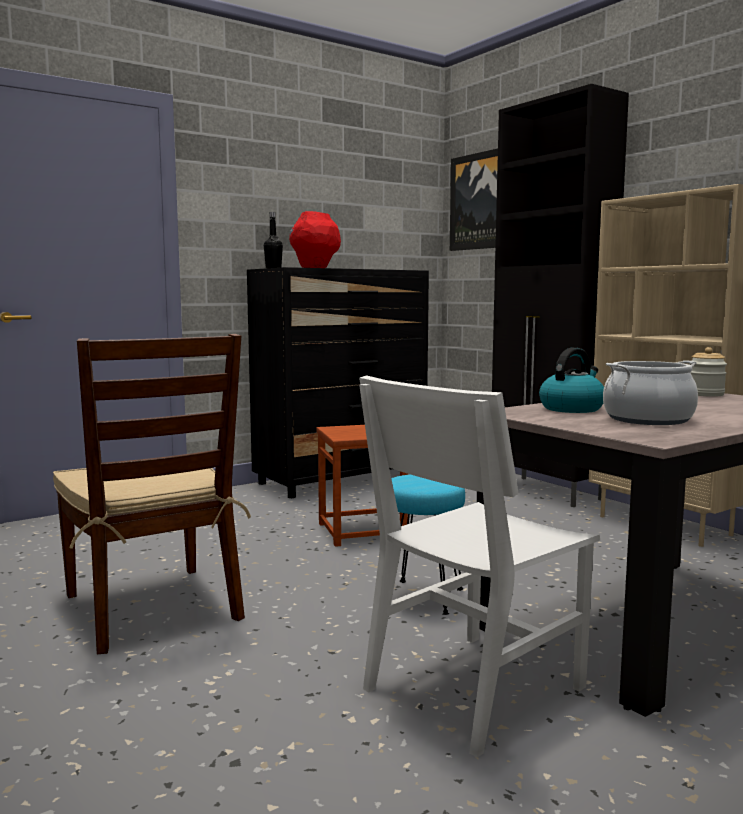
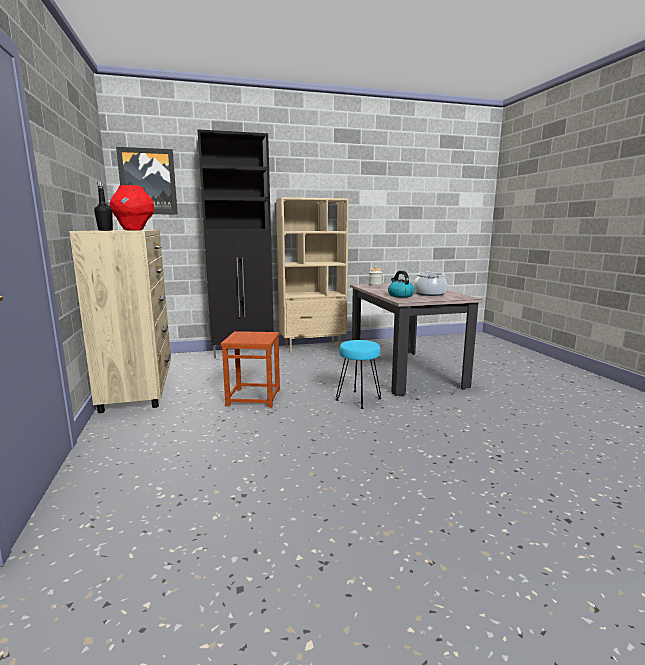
camera: 70 degrees left, 5 degrees up
(153, 607) = (327, 467): brown chair -> none
(342, 479) = (139, 387): black dresser -> beige dresser
(474, 688) = (446, 406): white chair -> none

